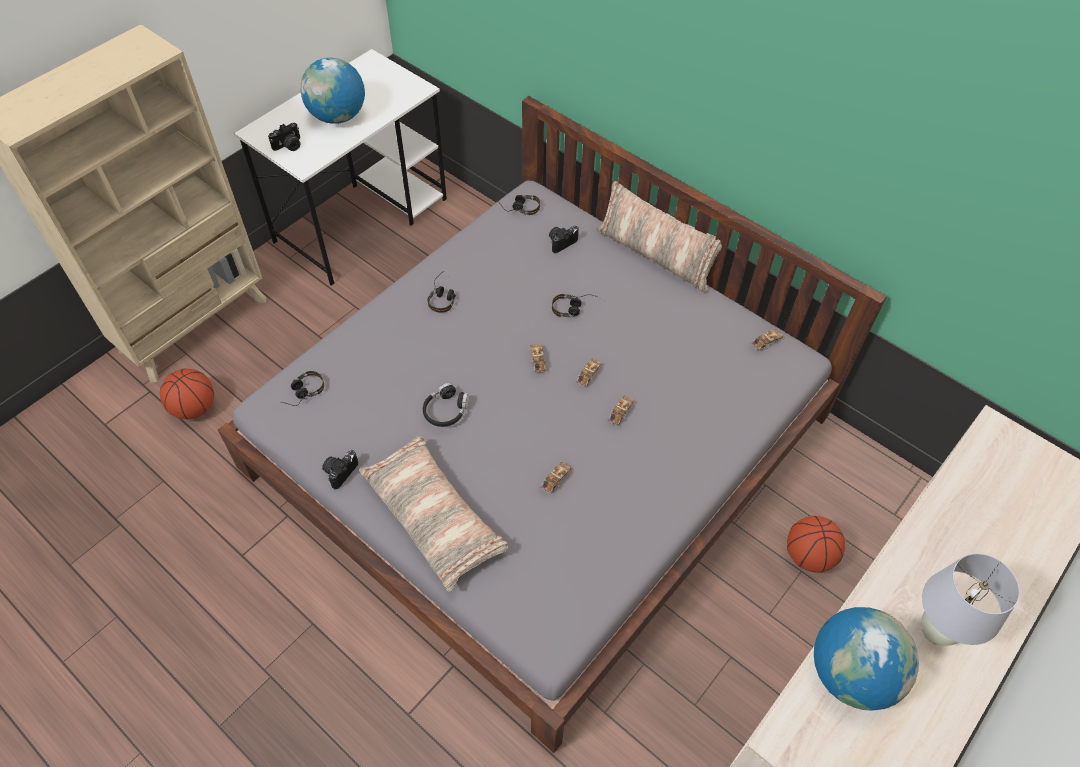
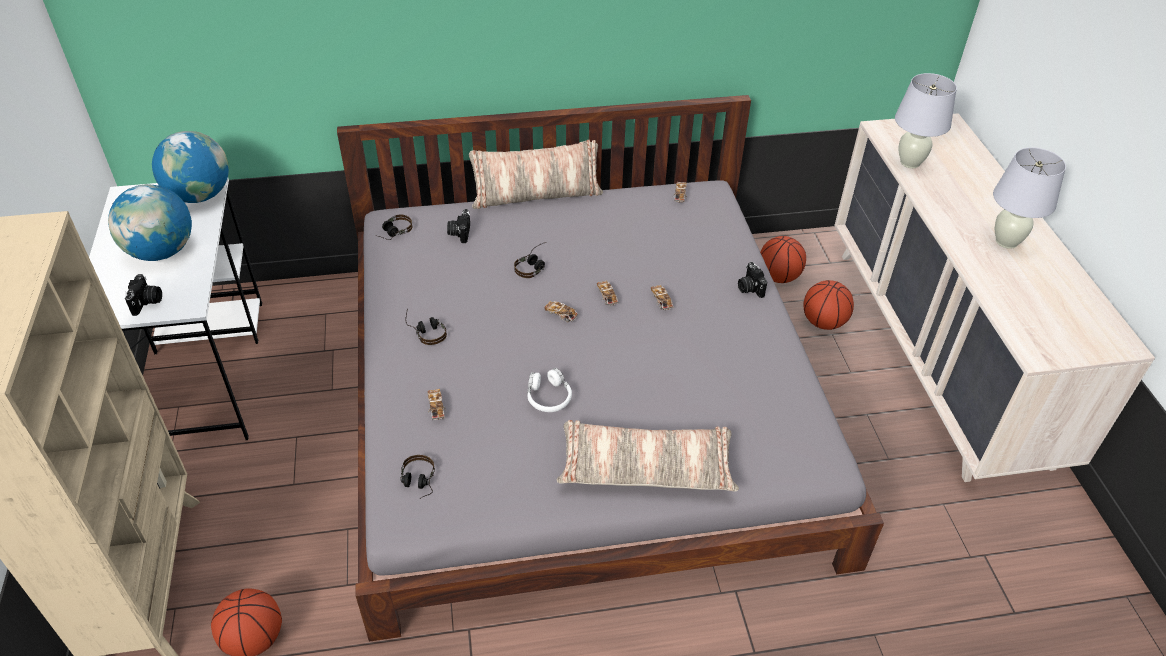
camera: 50 degrees left, 10 degrees down
(340, 471) = (534, 505): camera -> camera (749, 288)
(446, 410) = (548, 397): black headphones -> white headphones
(555, 480) = (685, 373): toy car -> toy car (436, 408)
(826, 485) = (778, 277): none -> basketball
(851, 673) = (1009, 294): globe -> globe (200, 195)
(967, 481) = (909, 162): none -> white table lamp

